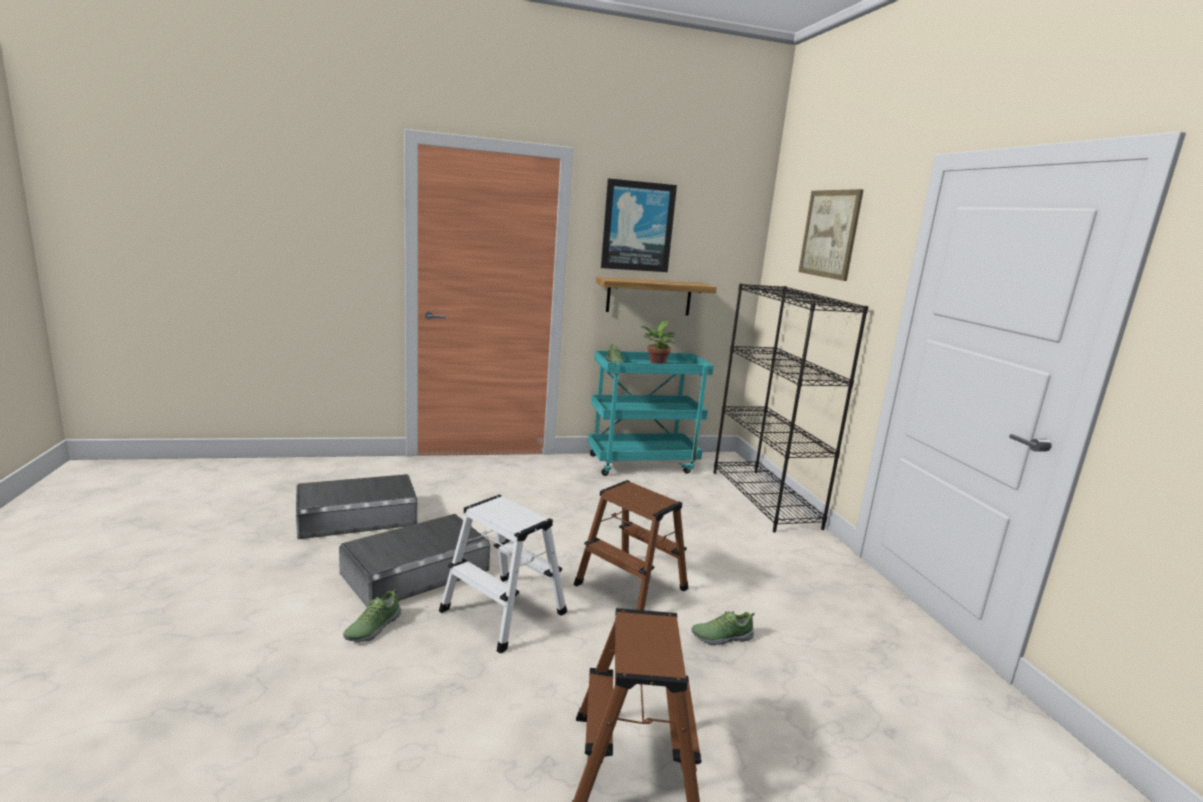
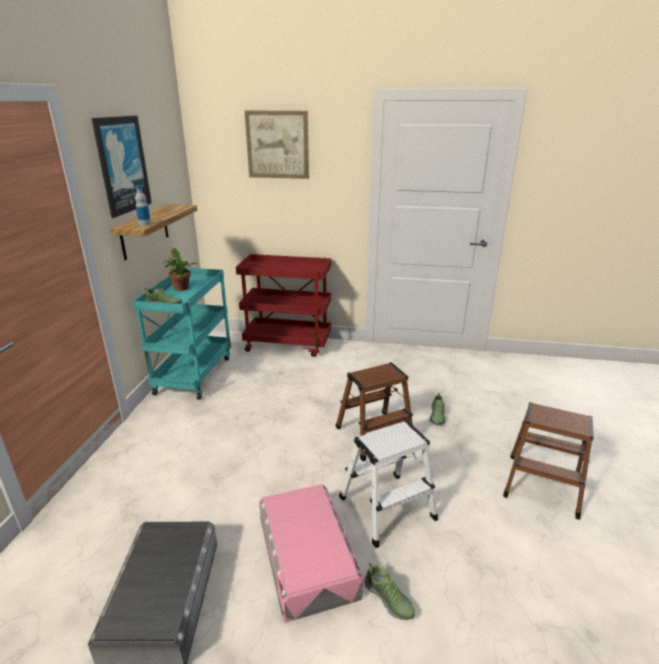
camera: 65 degrees left, 10 degrees up
(416, 571) = (306, 556): grey storage box -> pink storage box
(620, 280) = (145, 224): none -> bottle
(765, 499) = (289, 344): black bookcase -> red cart

